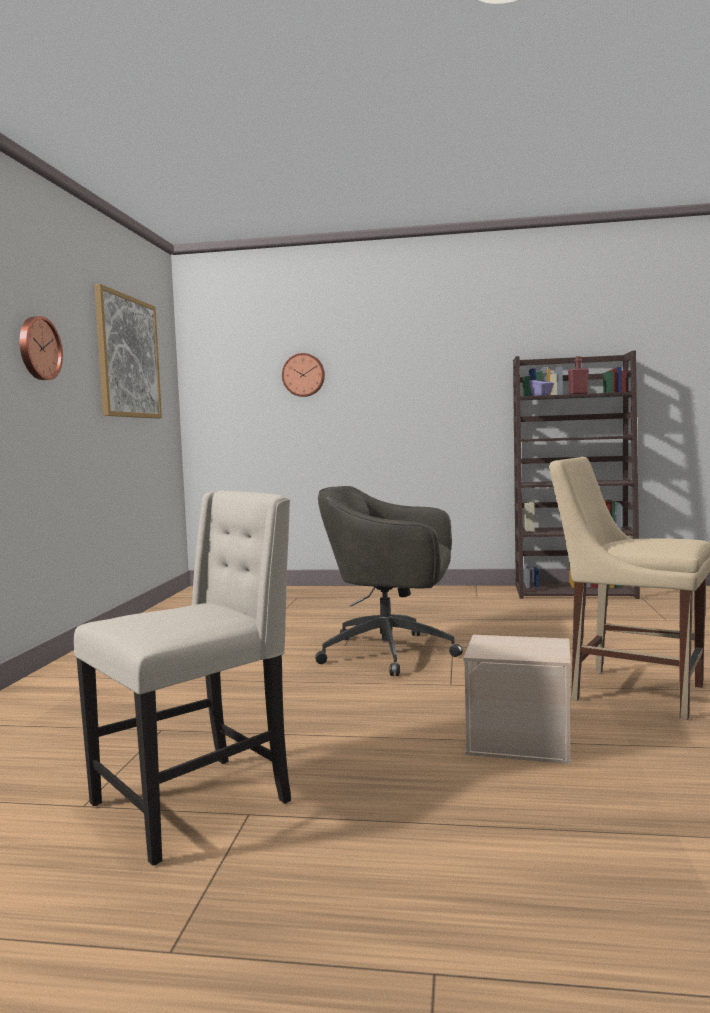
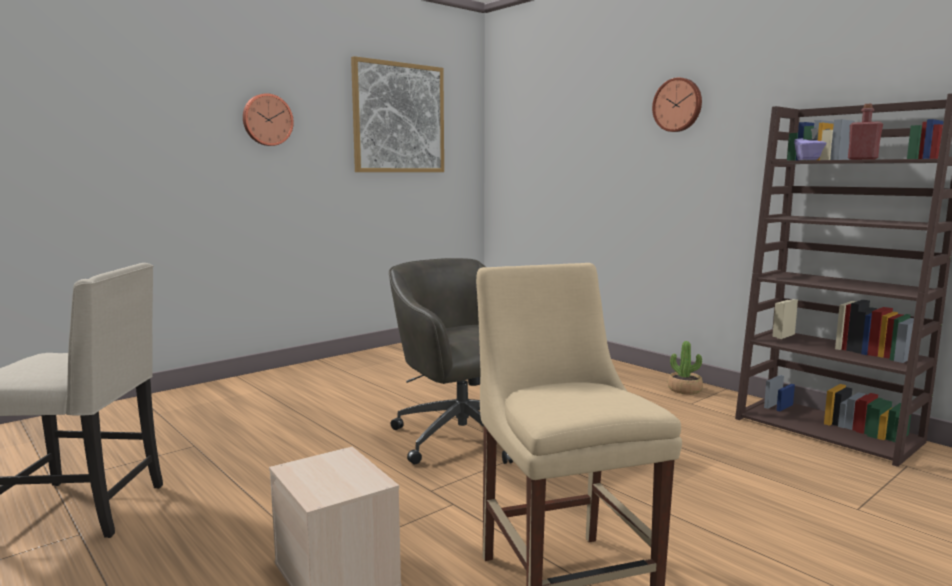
camera: 40 degrees right, 5 degrees up
(303, 375) = (576, 129): wall clock -> wall clock (678, 105)
(454, 591) = (684, 390): none -> potted plant

